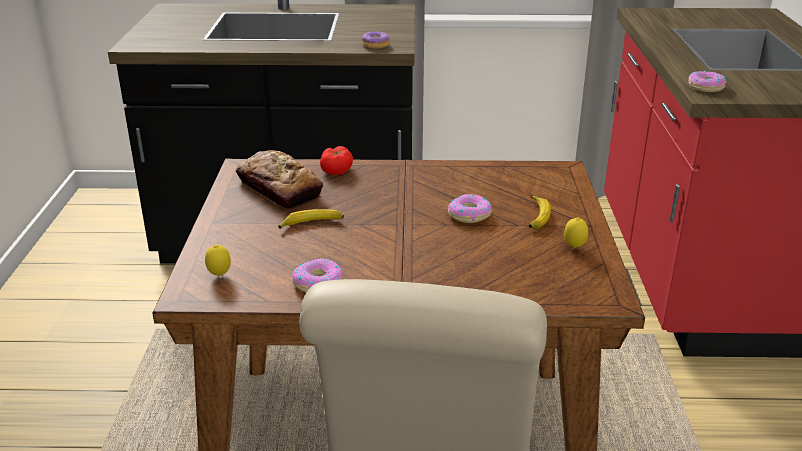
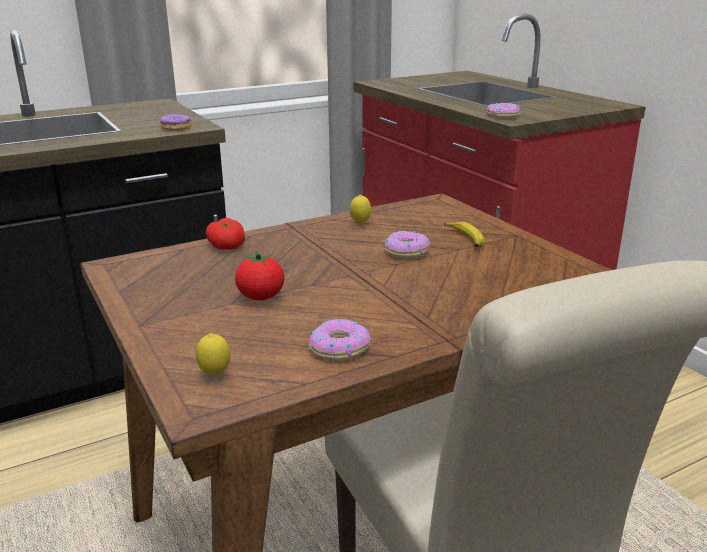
camera: 30 degrees left, 5 degrees down
(279, 189) = (183, 275): bread -> none
(311, 224) = (261, 297): banana -> tomato
(574, 247) = (528, 253): lemon -> lemon (360, 224)

